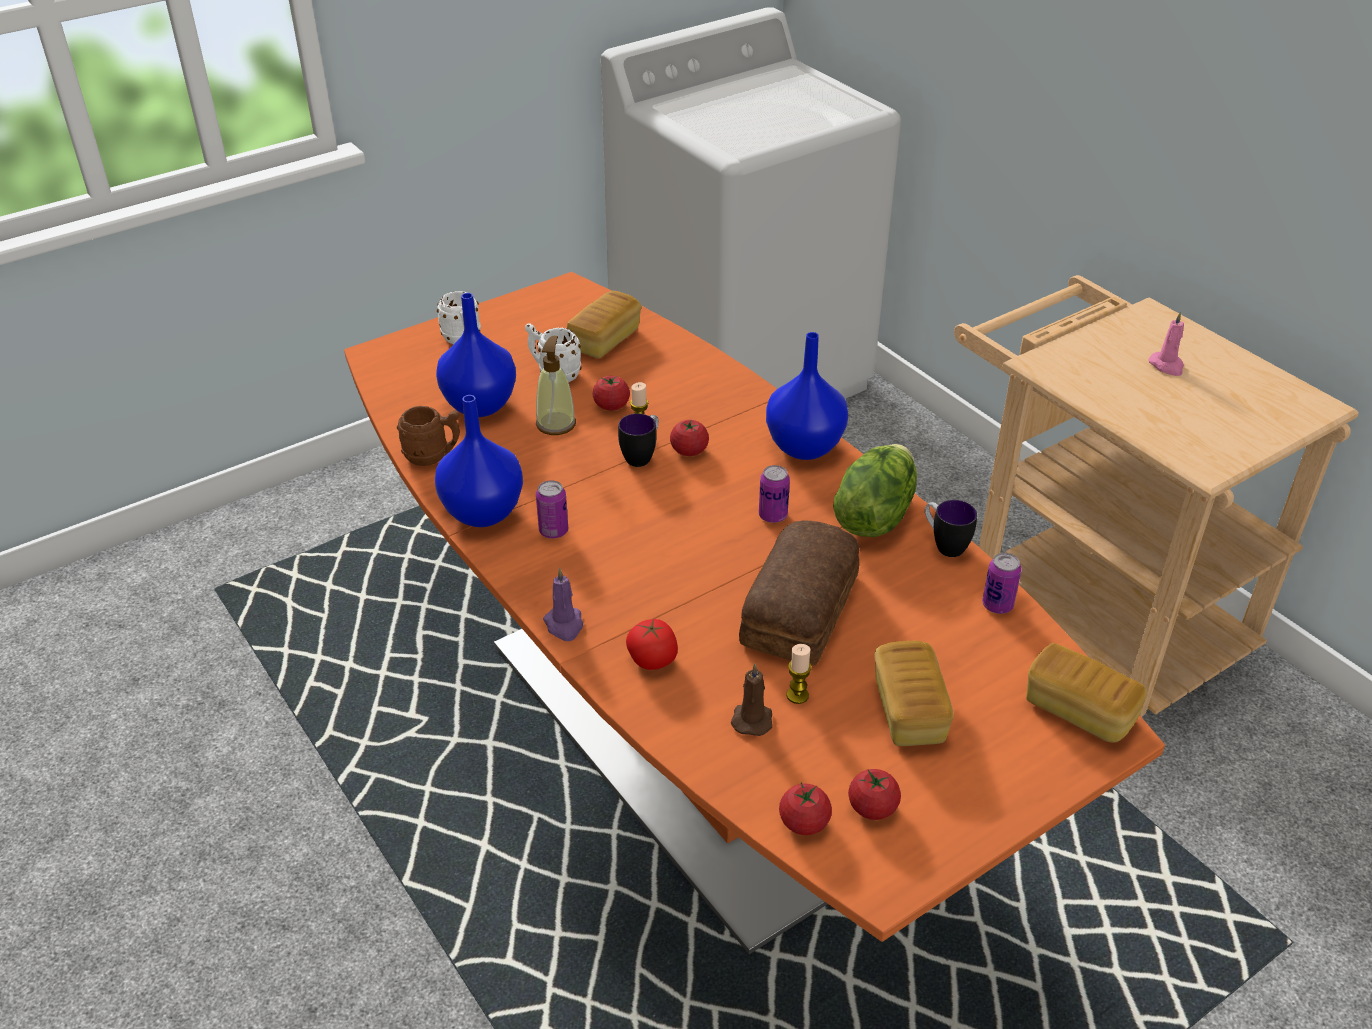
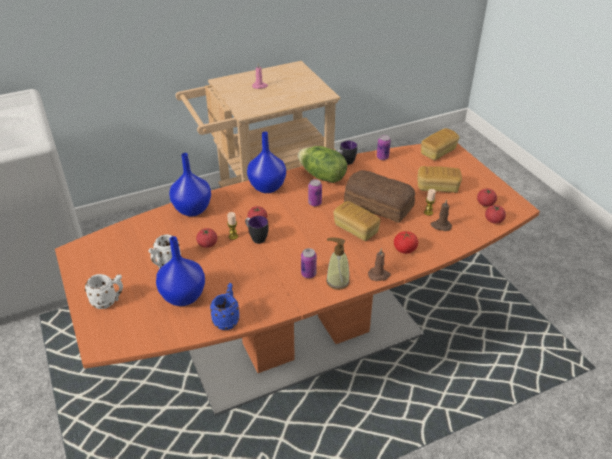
camera: 80 degrees left, 0 degrees up
(434, 456) = (227, 319): brown mug -> blue mug
(483, 513) = (287, 300): blue vase -> blue vase (193, 209)
(556, 424) = (215, 266): soap dispenser -> soap dispenser (337, 281)
(564, 625) = (379, 275): purple candle -> brown candle
(605, 340) = (142, 241): bread -> bread (356, 229)

